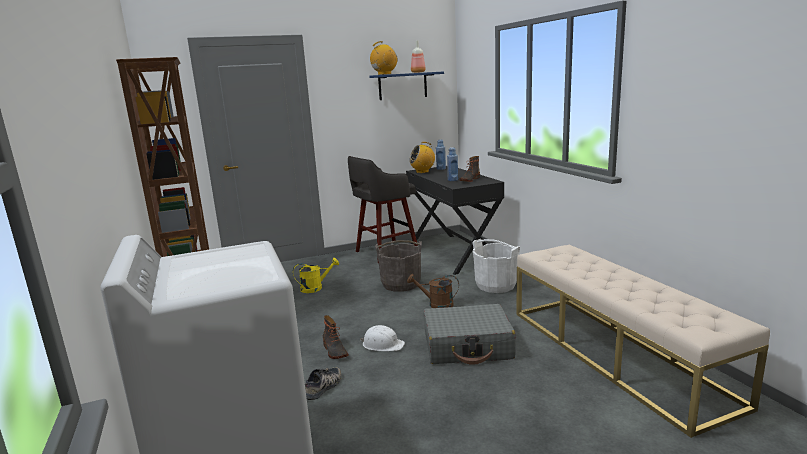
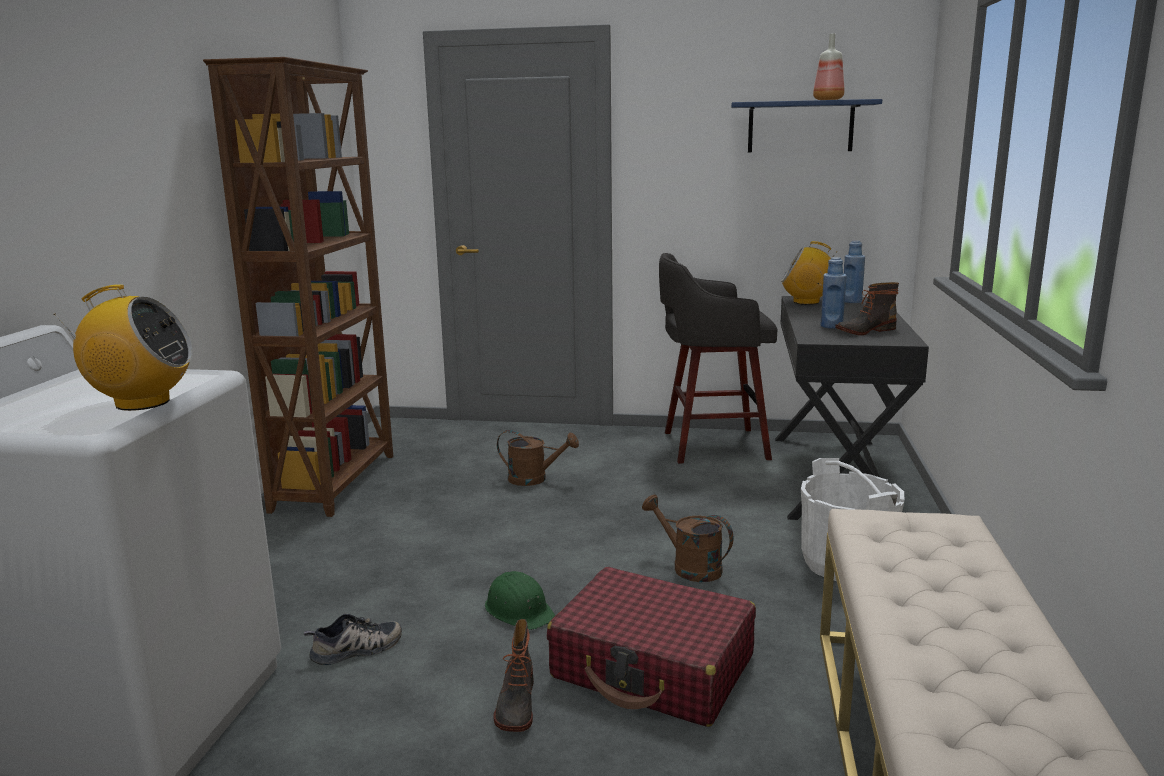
camera: 30 degrees right, 0 degrees up
(315, 288) = (534, 479): yellow watering can -> brown watering can
(334, 351) = (439, 595): boot -> boot (515, 705)
(382, 344) = (519, 610): white hard hat -> green hard hat
(384, 74) = (753, 101): radio -> radio (141, 403)
(401, 284) = (672, 510): grey bucket -> none
(468, 346) = (653, 667): grey suitcase -> red suitcase

